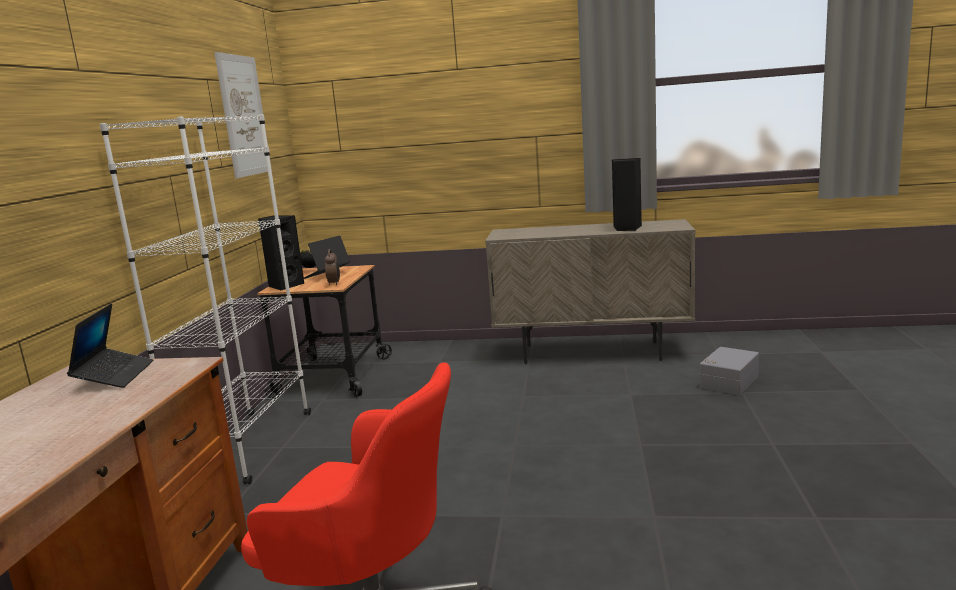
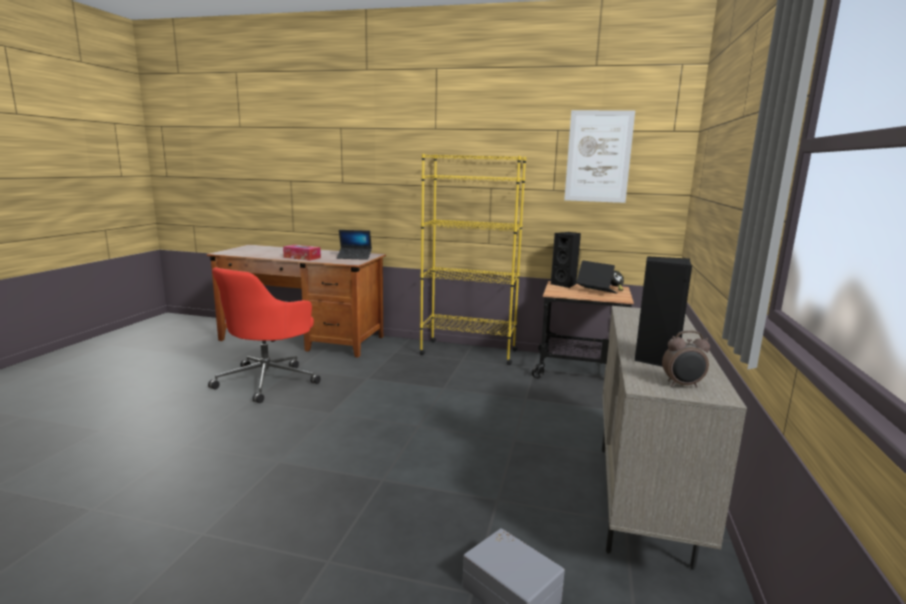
camera: 95 degrees right, 0 degrees up
(85, 425) = (302, 257): none -> tissue box
(248, 446) = (468, 352): white bookcase -> yellow bookcase
(334, 283) = (563, 293): alarm clock -> alarm clock (682, 385)

